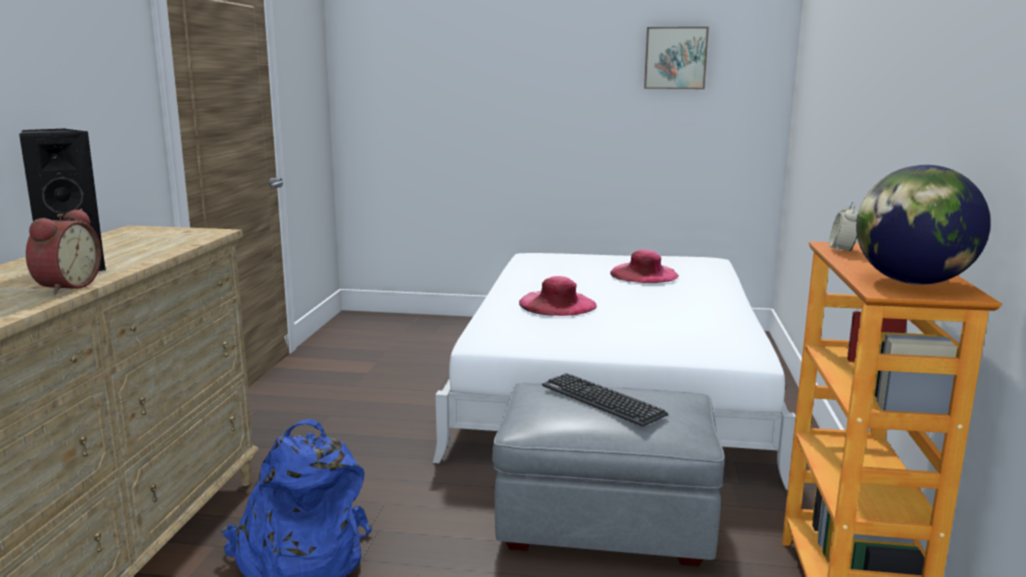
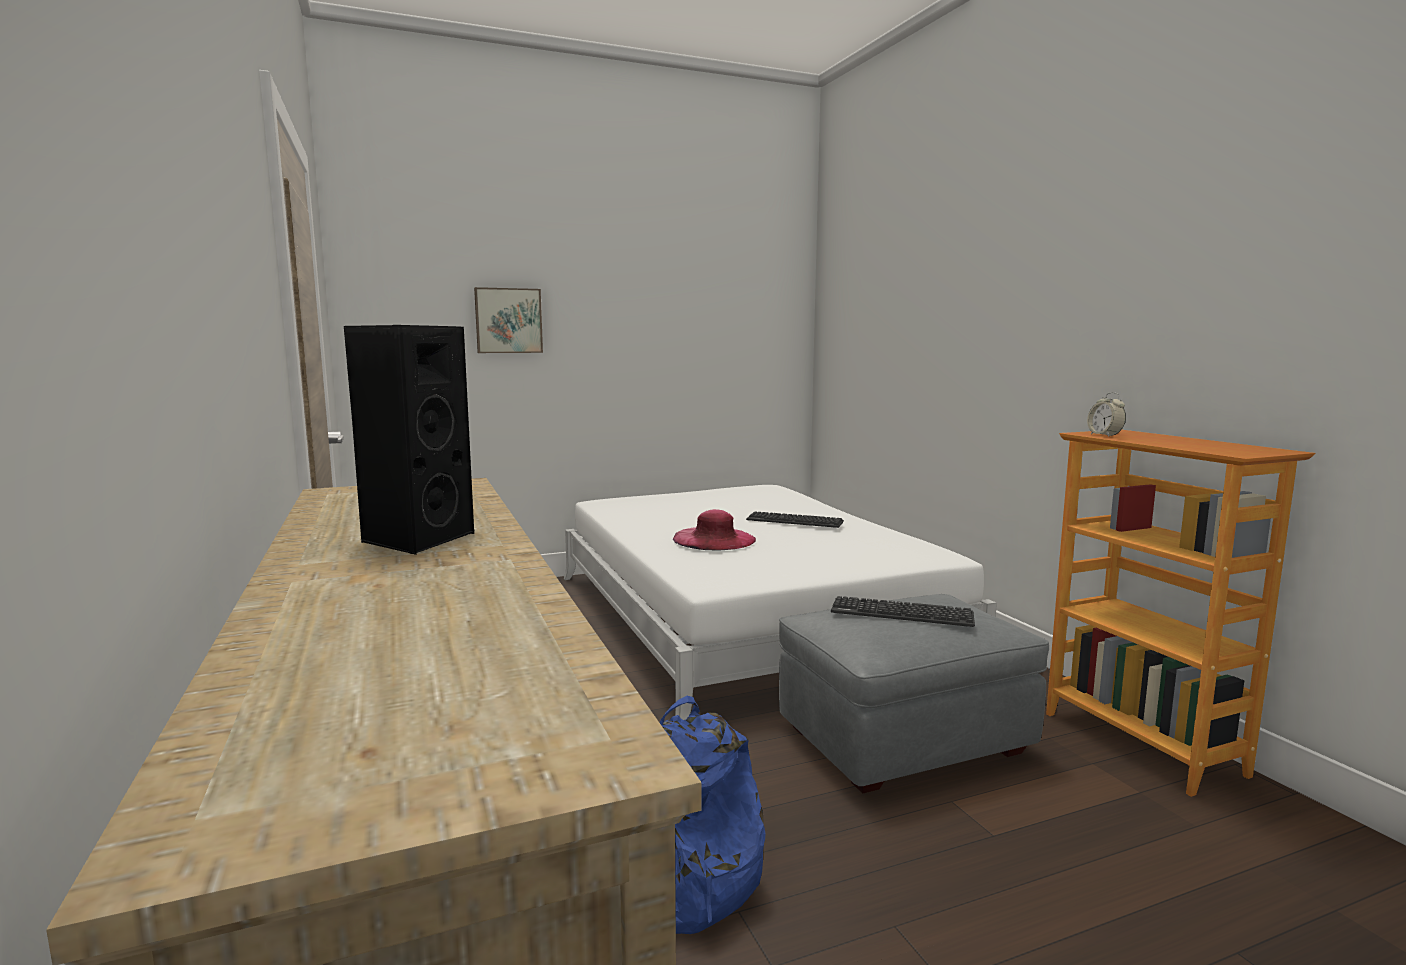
camera: 30 degrees left, 5 degrees down
(65, 286) = (488, 556): alarm clock -> none
(644, 274) = (740, 503): pink hat -> none
(664, 298) = (794, 521): none -> keyboard
(675, 58) = (716, 296): picture -> picture (508, 320)
(911, 282) = (1225, 447): globe -> none

